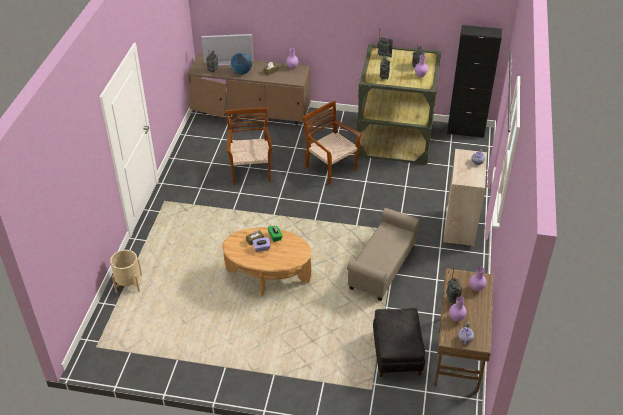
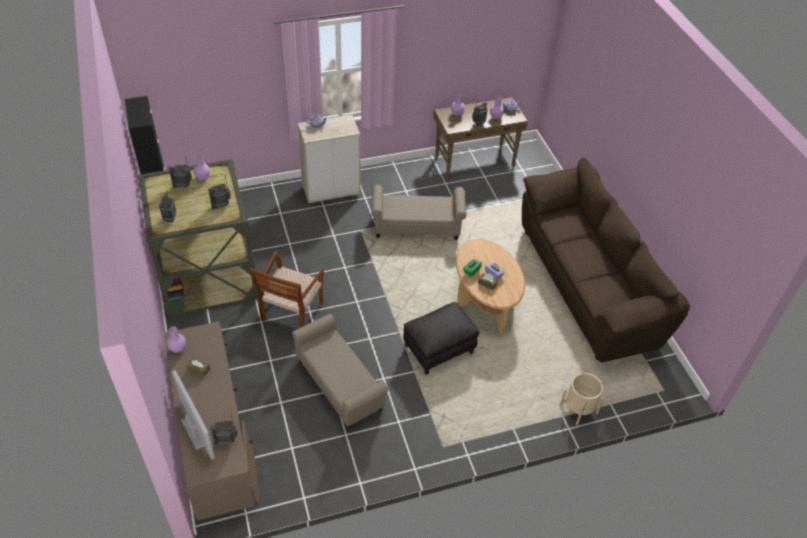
camera: 120 degrees left, 5 degrees up
(234, 356) = (586, 286): none -> brown sofa
(241, 72) = (216, 402): globe -> none
(250, 171) = (339, 385): brown armchair -> beige ottoman
(396, 353) = (501, 192): black ottoman -> black ottoman (438, 349)

